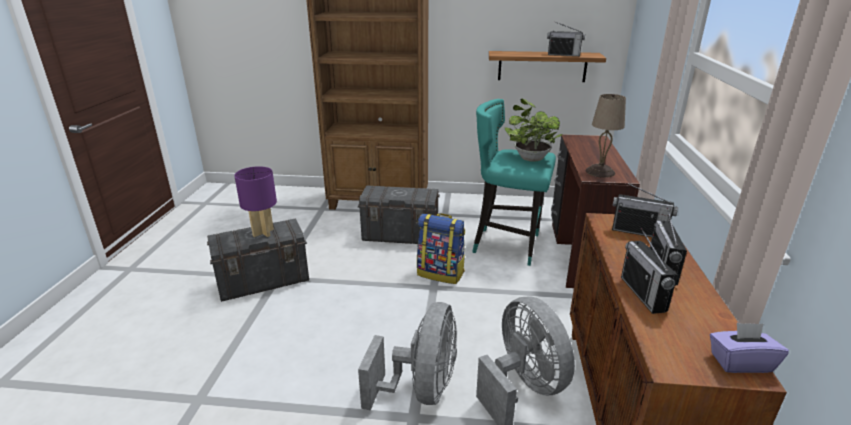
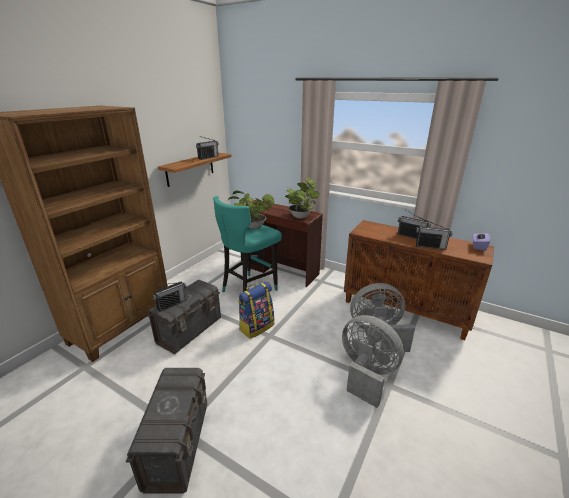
camera: 65 degrees left, 0 degrees up
(263, 233) = (173, 396): purple table lamp -> none
(599, 171) = (301, 216): beige table lamp -> potted plant
(638, 232) = (376, 229): radio -> radio (172, 304)

